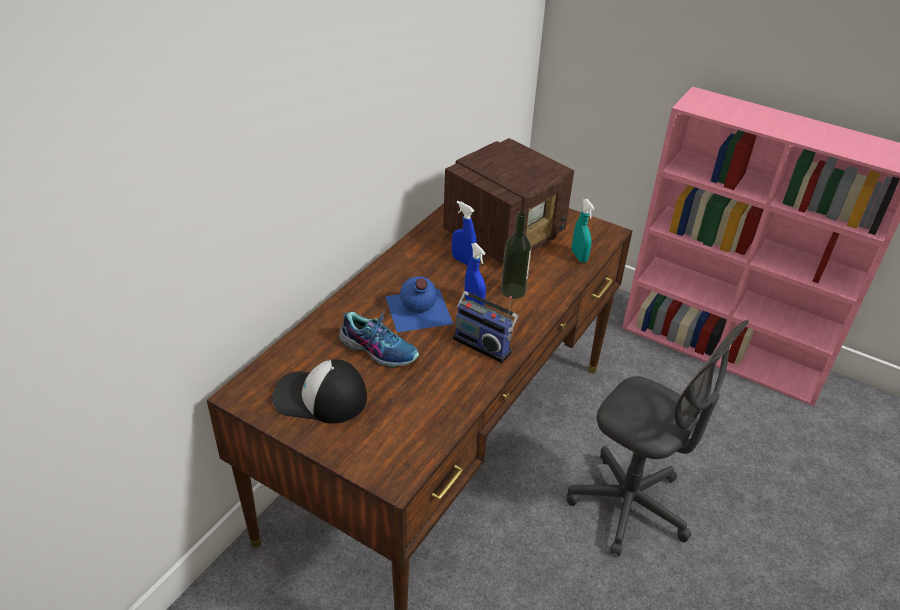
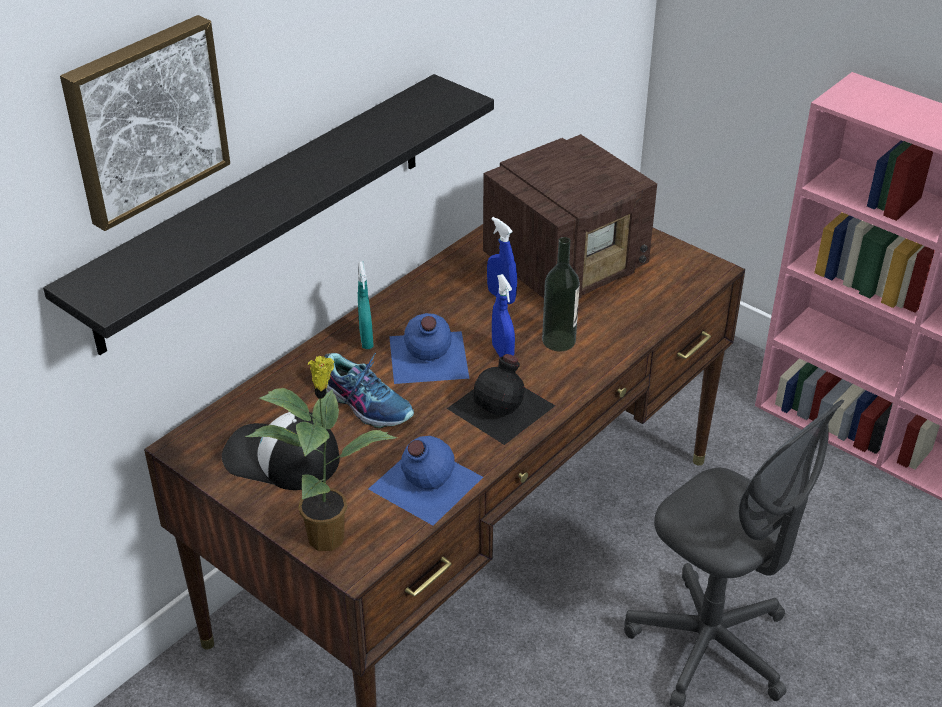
camera: 10 degrees right, 0 degrees up
(201, 127) = (144, 119): none -> picture
(291, 202) = (265, 210): none -> black shelf
(370, 459) = (328, 536): none -> potted plant
(436, 408) = (423, 483): none -> blue bottle
(483, 344) = (503, 407): radio -> black bottle
(579, 256) = (660, 300): turquoise spray bottle -> turquoise spray bottle (366, 340)

